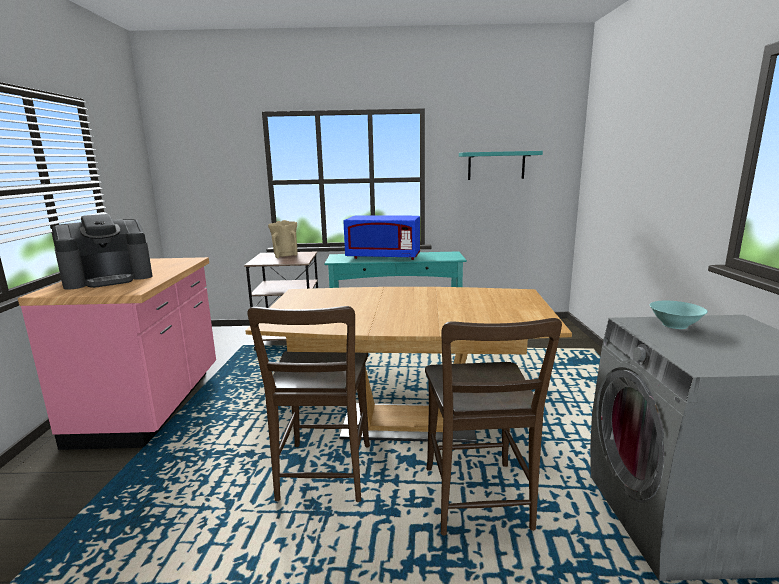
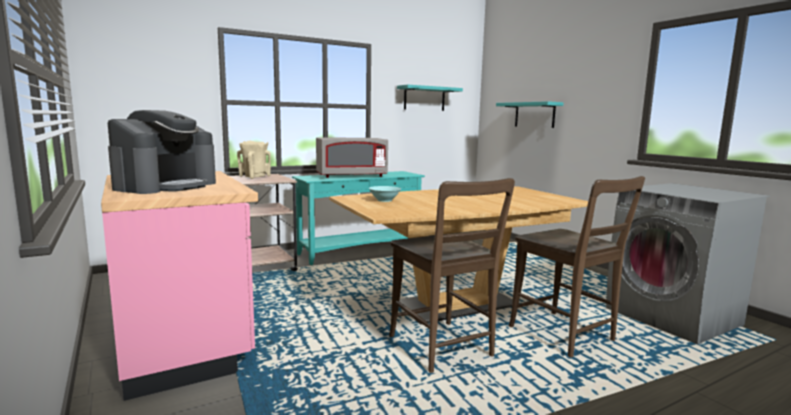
camera: 30 degrees left, 5 degrees down
(383, 257) = (351, 176): blue microwave -> grey microwave
(625, 186) = (534, 115): none -> turquoise shelf
(675, 325) = (658, 188): turquoise bowl -> turquoise bowl (384, 200)

